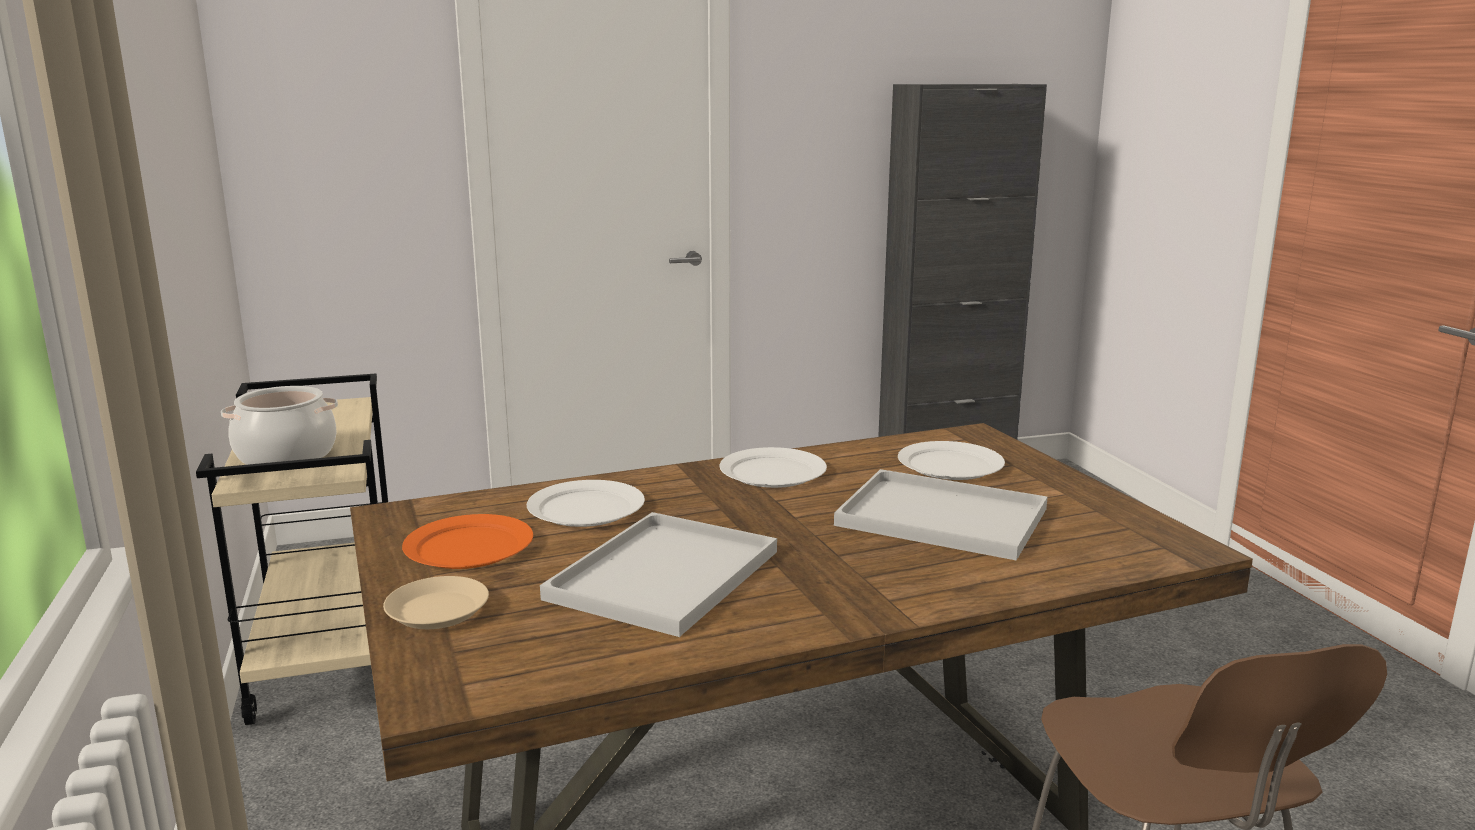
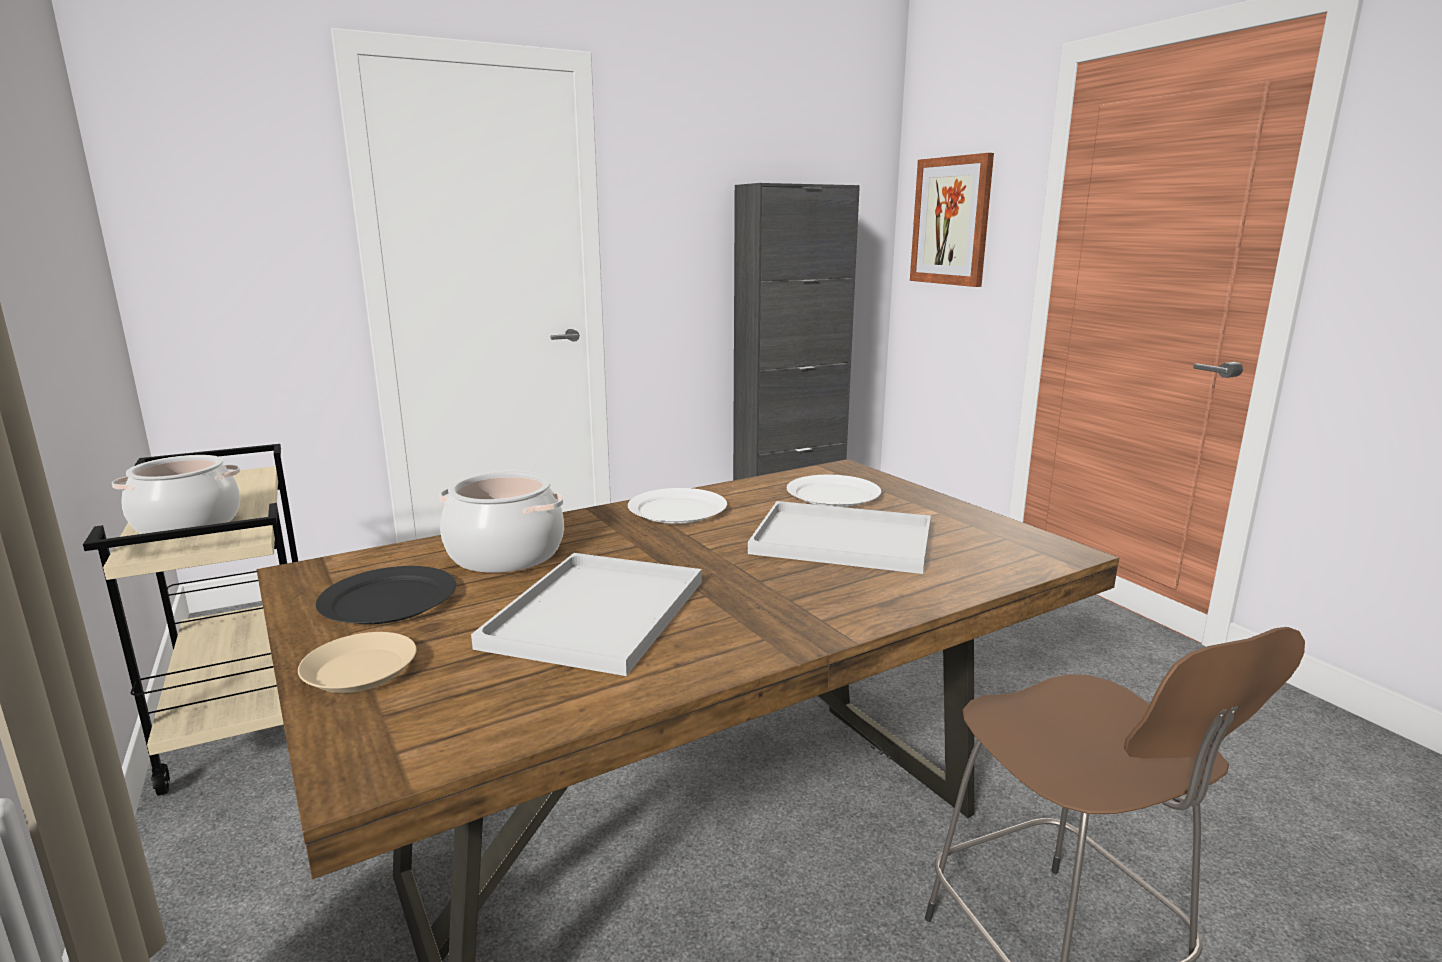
camera: 10 degrees left, 0 degrees up
(468, 547) = (388, 600): orange plate -> black plate
(587, 508) = (506, 554): white plate -> cooking pot
(1164, 128) = (951, 221): none -> picture

